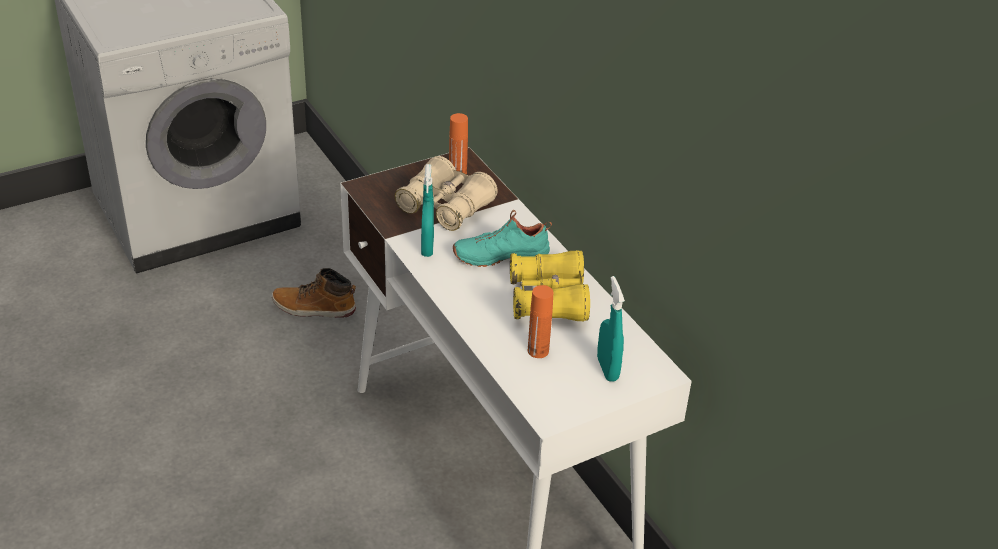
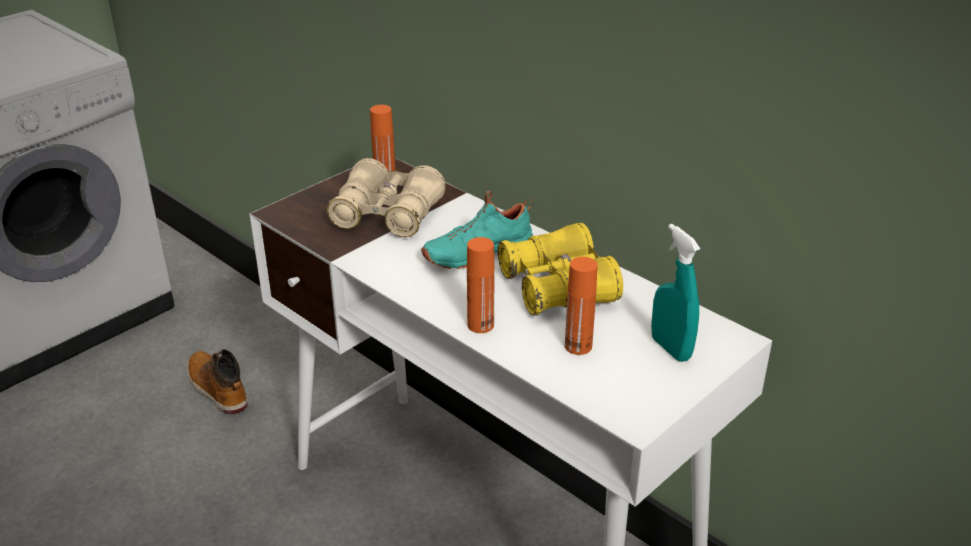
camera: 15 degrees left, 5 degrees down
(314, 308) = (217, 389): boot -> boot turned 60 degrees clockwise
(427, 247) = (386, 261): turquoise spray bottle -> none
(473, 317) = (480, 325): none -> orange bottle

